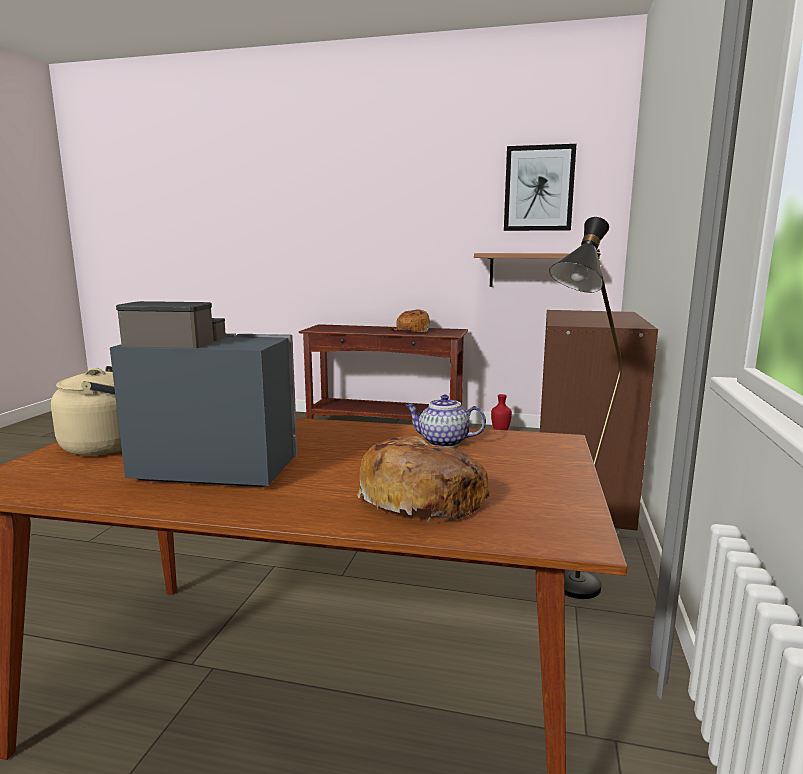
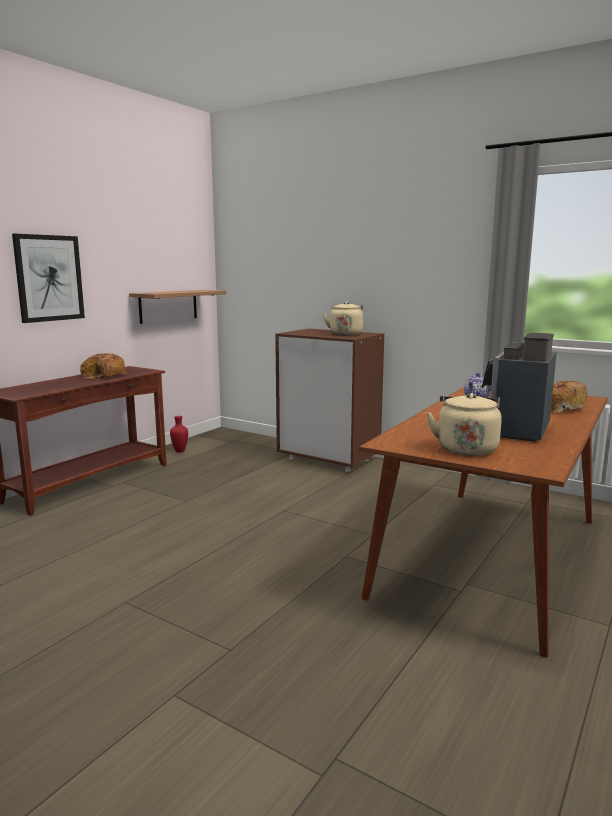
camera: 70 degrees left, 0 degrees up
(539, 188) = (164, 236): picture -> picture (49, 278)
(569, 594) = (422, 483): black floor lamp -> none
(602, 321) = (345, 334): none -> beige kettle

